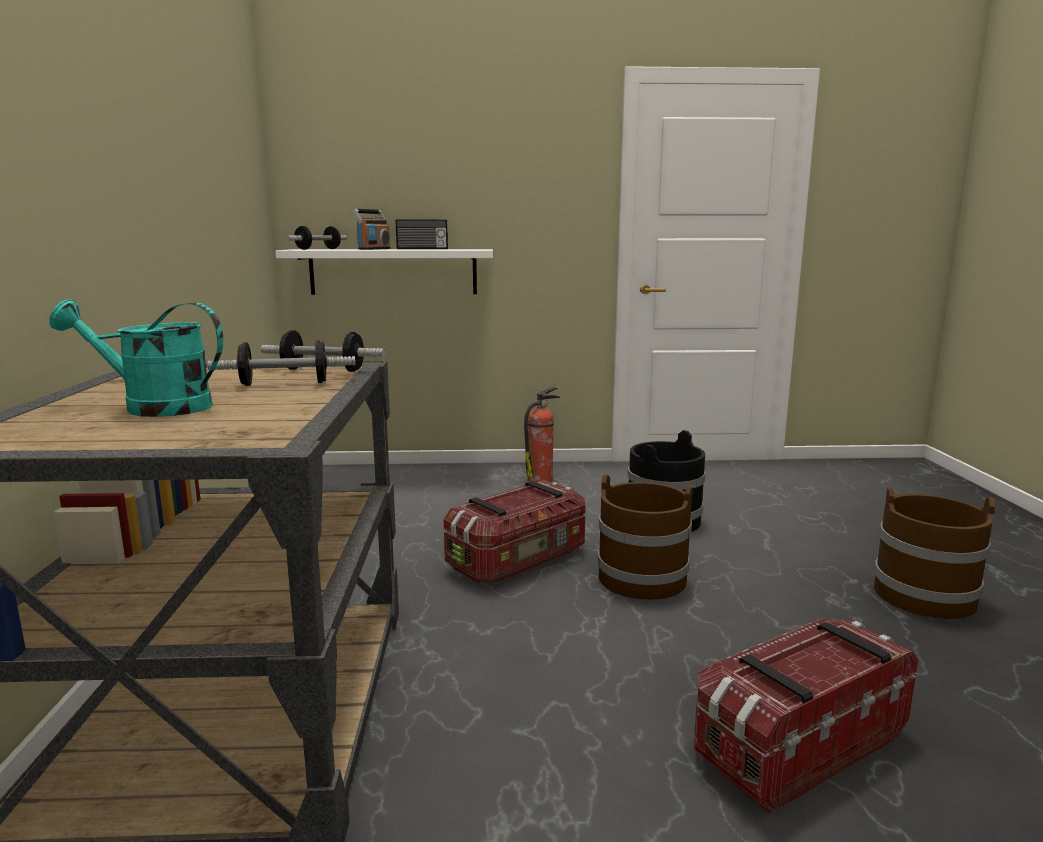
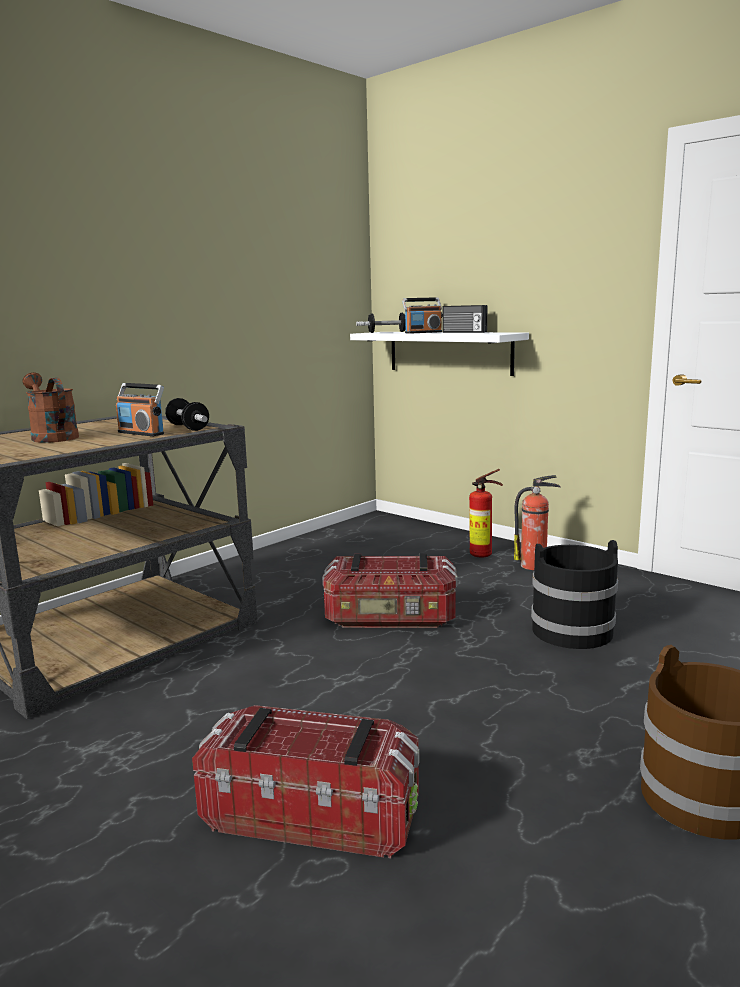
camera: 45 degrees right, 0 degrees up
(154, 407) = (52, 437): turquoise watering can -> brown watering can
(285, 384) = (141, 433): dumbbell -> radio
(485, 481) = (484, 555): none -> fire extinguisher
(642, 578) = (451, 665): brown bucket -> none

